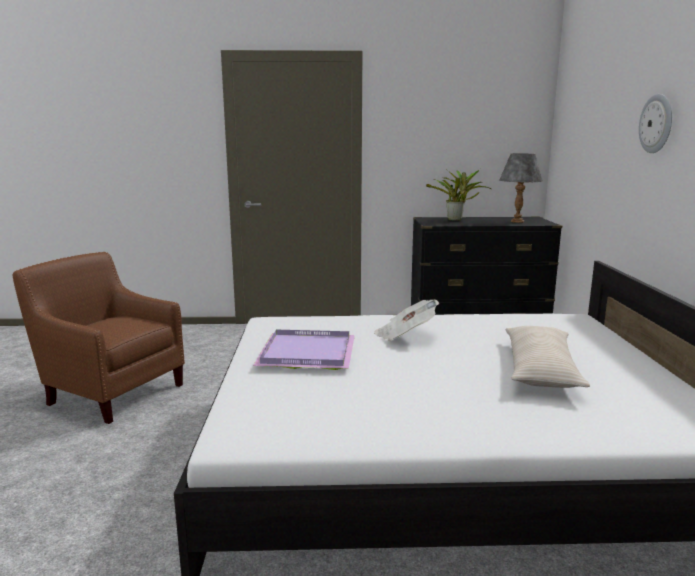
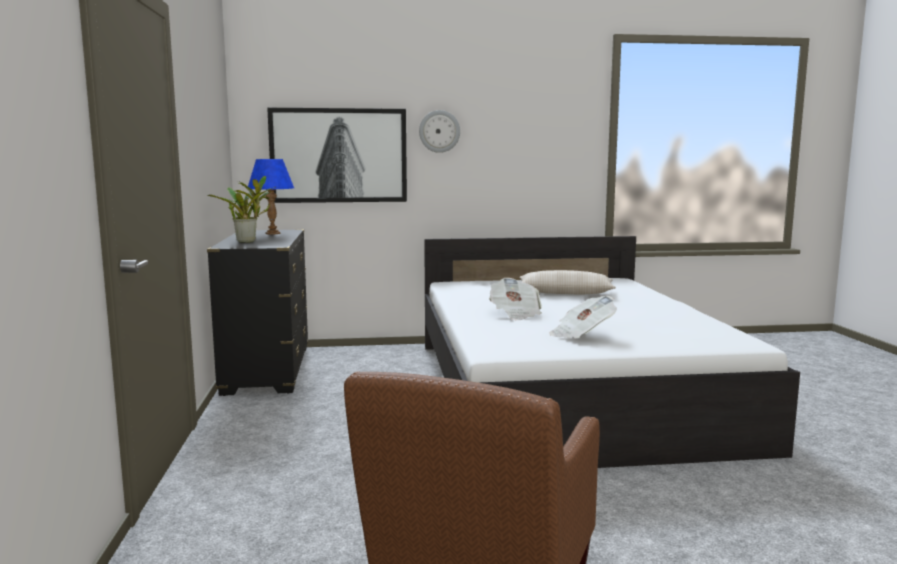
camera: 95 degrees left, 5 degrees down
(305, 352) = (581, 334): purple tray -> newspaper
(517, 221) = (272, 233): grey table lamp -> blue table lamp
(591, 152) = (339, 155): none -> picture

